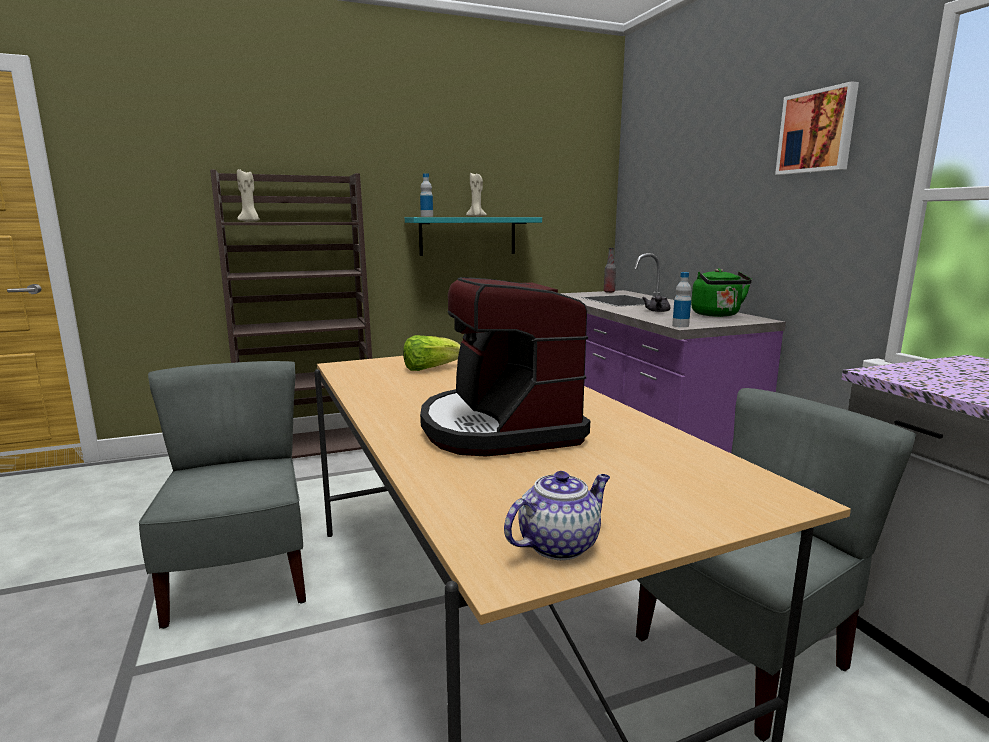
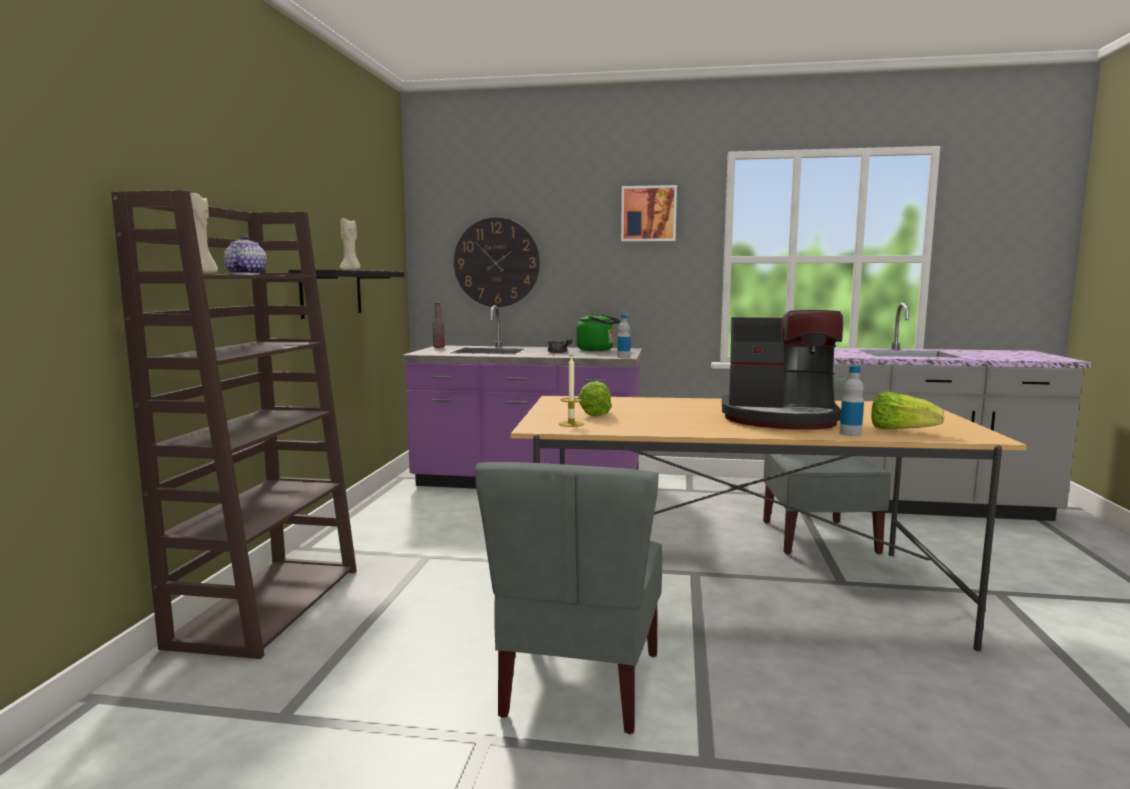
camera: 60 degrees left, 5 degrees down
(241, 578) = (579, 684): grey chair -> grey chair turned 90 degrees counterclockwise
(369, 370) = (571, 424): none -> candle
(427, 216) = (332, 269): bottle -> bottle (850, 433)
(468, 236) = (331, 293): turquoise shelf -> black shelf
(498, 497) = (900, 430): none -> lettuce
(559, 544) = (960, 430): teapot -> teapot (246, 274)
(671, 206) = (496, 262): none -> wall clock

